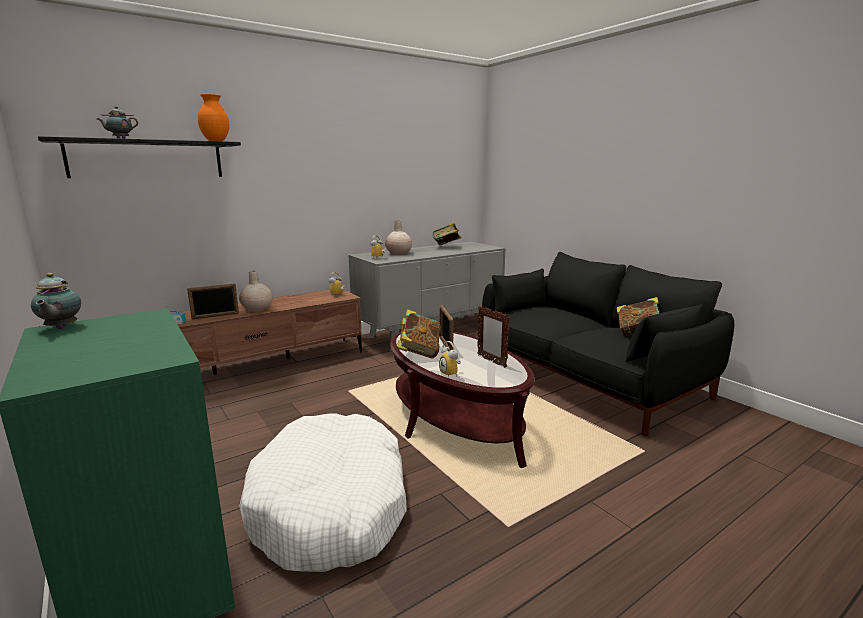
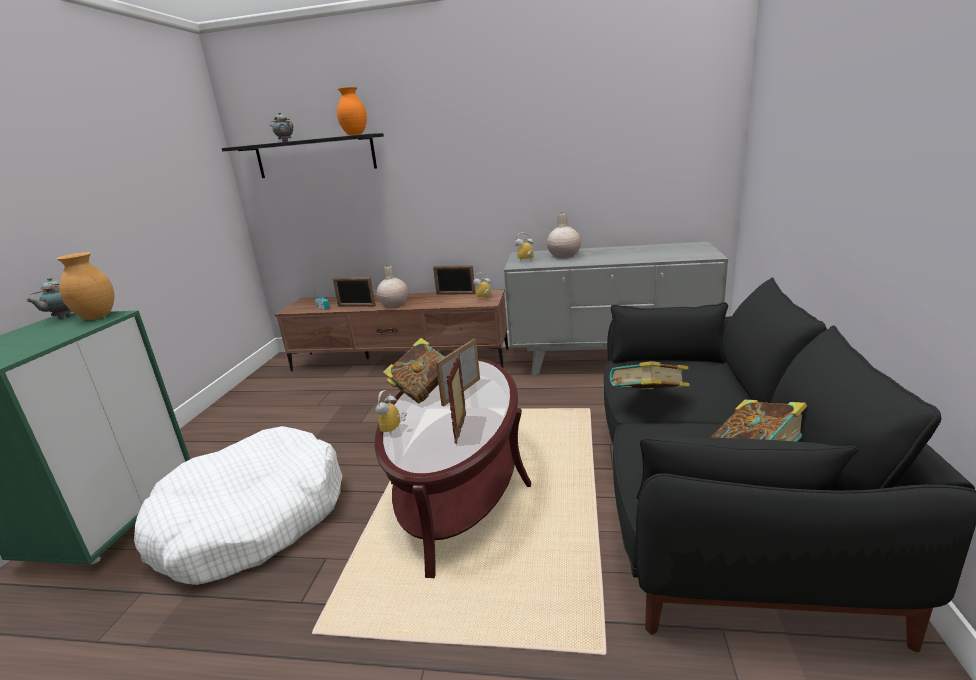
camera: 45 degrees right, 5 degrees up
(127, 319) = (96, 317): none -> brown vase
(303, 295) = (455, 294): none -> picture frame
(446, 246) = (648, 249): book -> book (648, 401)

